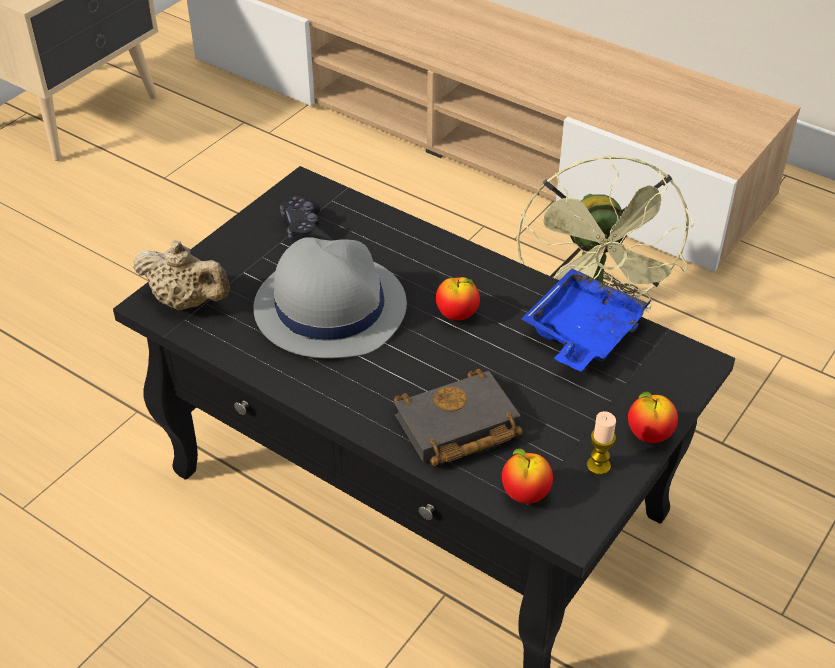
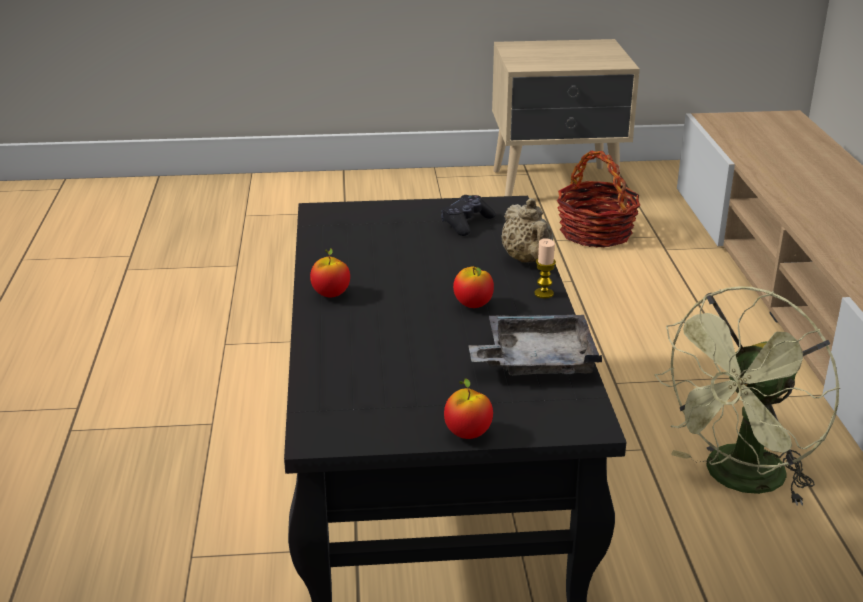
camera: 50 degrees right, 15 degrees down
(187, 302) = (338, 219): beige teapot -> beige teapot (527, 260)
(188, 148) = (595, 233): none -> basket
(329, 307) = (406, 260): grey hat -> none
(456, 428) = (357, 351): black book -> none
(525, 494) = (328, 405): apple -> apple (331, 295)
(582, 333) = (536, 361): blue tray -> grey tray
(598, 466) = (400, 424): candle -> candle (544, 293)

